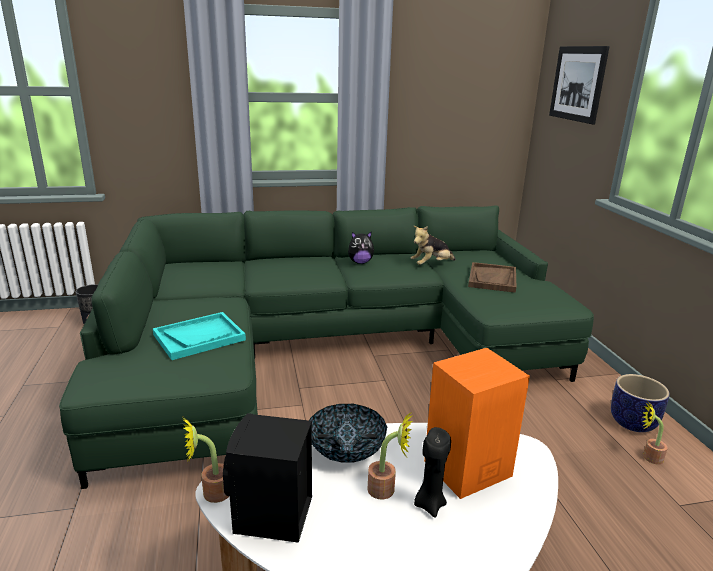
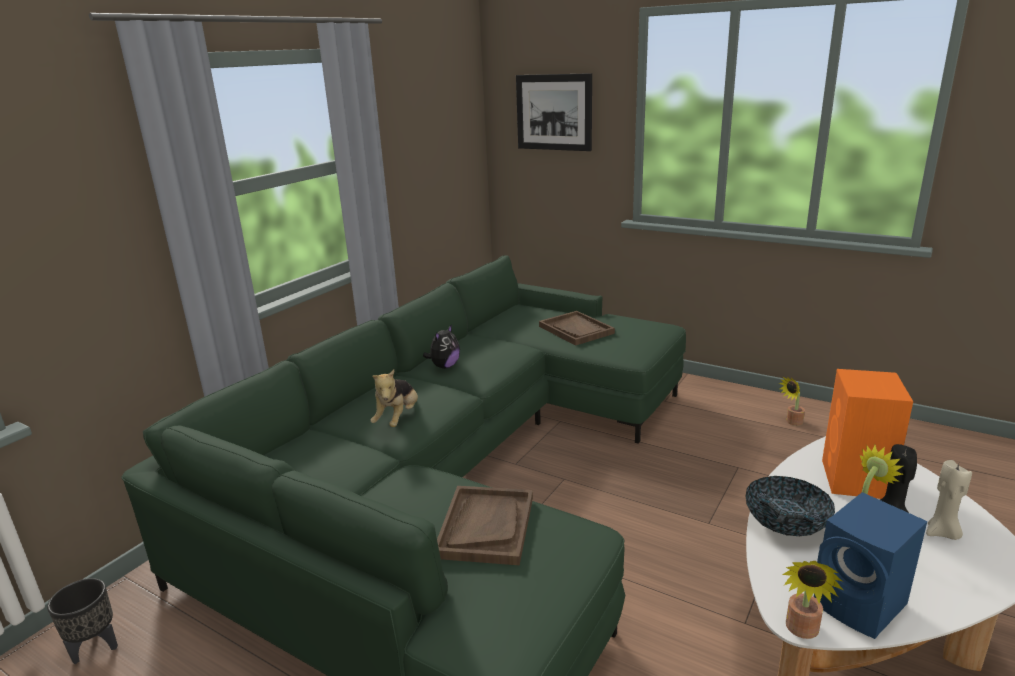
camera: 45 degrees left, 0 degrees up
(199, 337) = (486, 526): turquoise tray -> brown tray
(271, 517) = (862, 606): black speaker -> blue speaker
(431, 265) = (506, 339): plush toy -> plush toy (398, 418)
(440, 544) = (942, 533): none -> beige candle
(633, 422) = (750, 404): planter -> none

